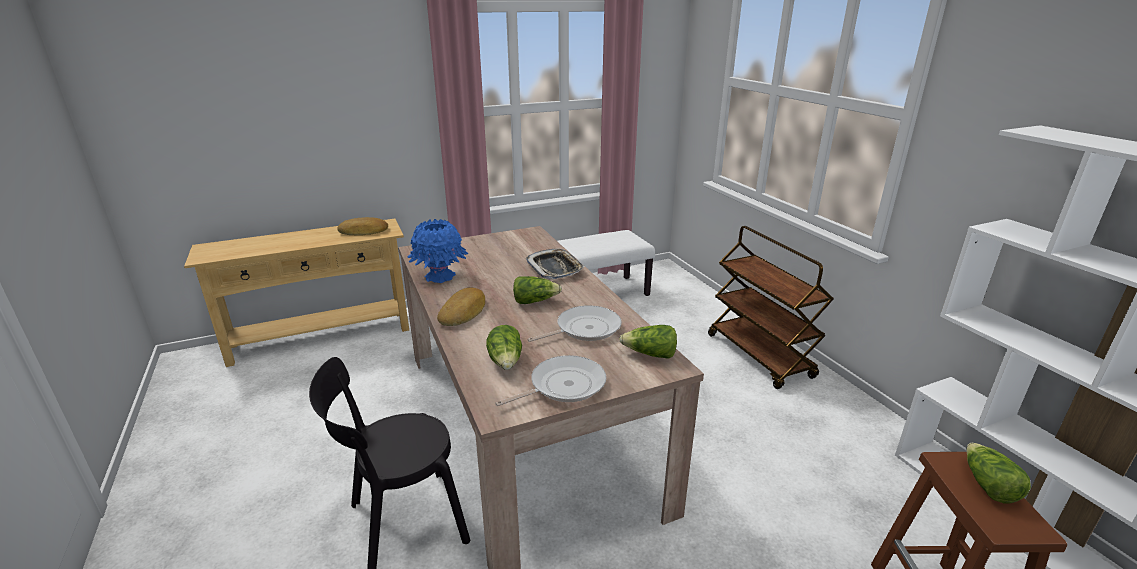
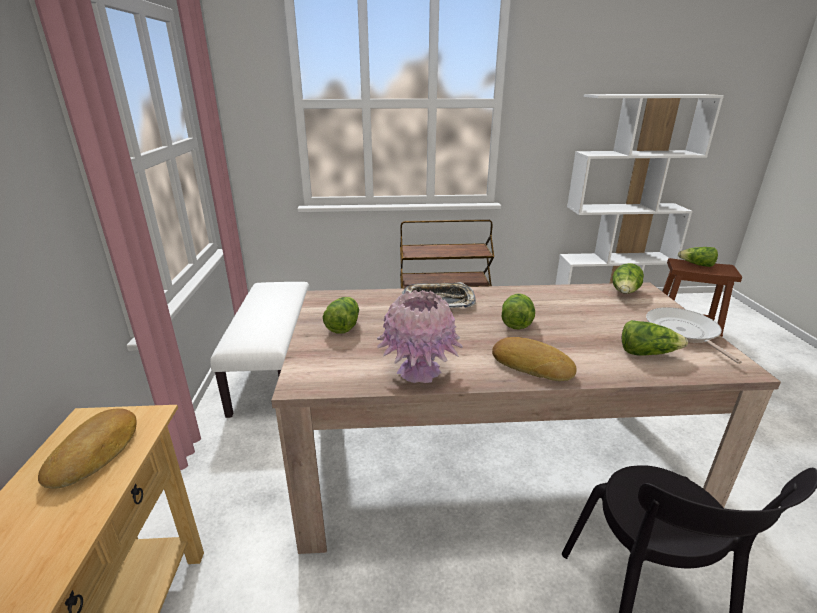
camera: 70 degrees left, 0 degrees up
(440, 276) = (418, 371): blue vase -> pink vase
(491, 246) = (343, 325): none -> lettuce
(584, 329) = (580, 308): frying pan -> none

